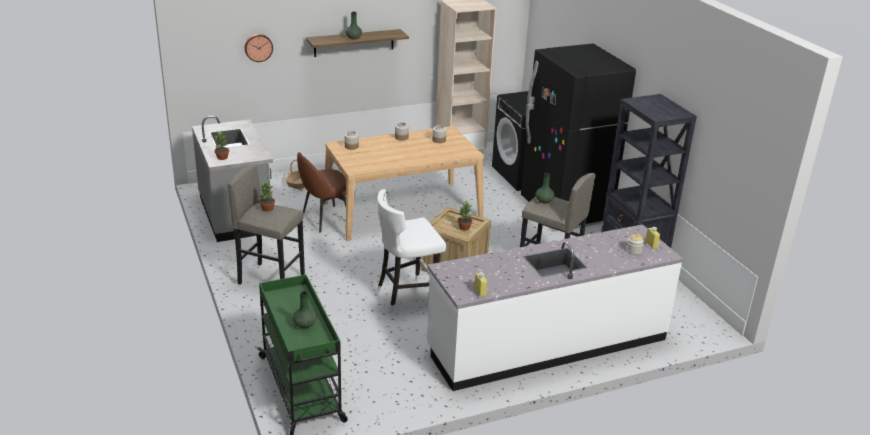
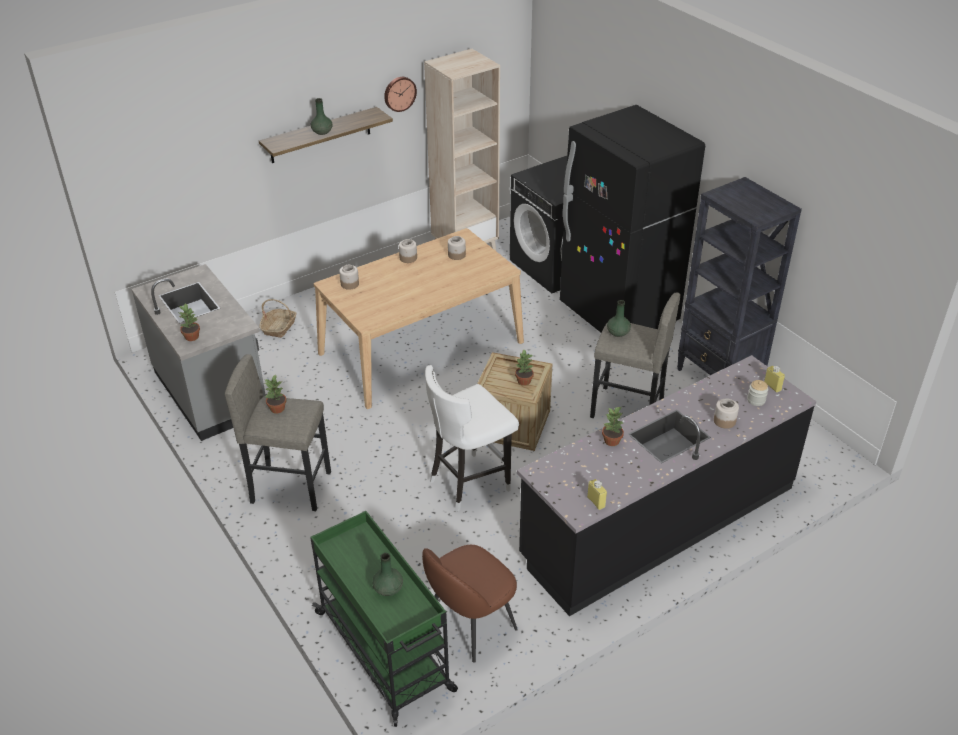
camera: 10 degrees left, 10 degrees up
(258, 47) = (198, 165): wall clock -> wall clock (399, 93)
(325, 219) = (329, 379): brown chair -> brown chair (469, 625)
(508, 258) = (612, 441): none -> potted plant
(547, 344) = (658, 522): white counter -> black counter
(602, 259) = (724, 421): none -> jar

